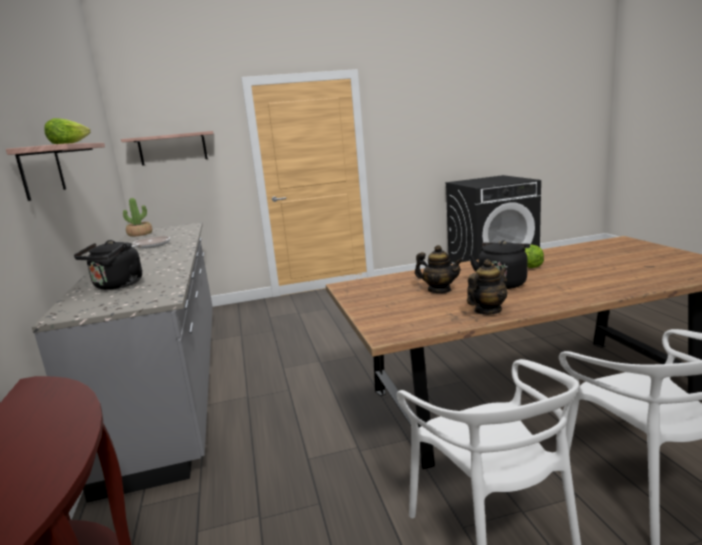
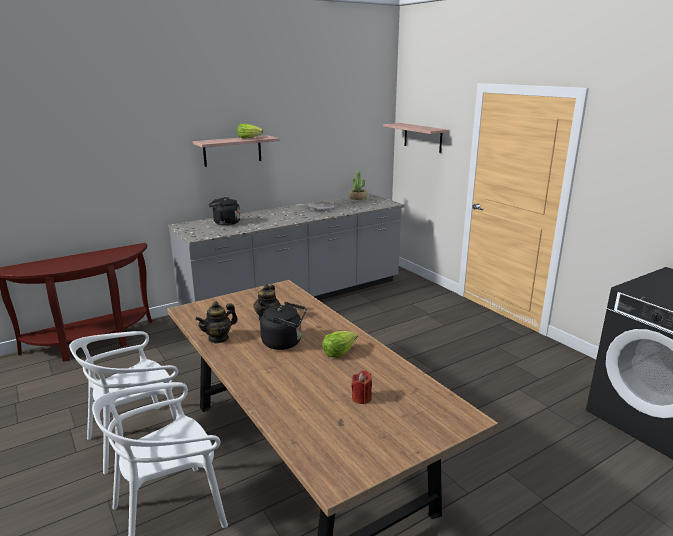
camera: 70 degrees right, 5 degrees up
(487, 311) = (218, 338): teapot -> teapot turned 105 degrees clockwise
(607, 260) = (361, 398): none -> red candle

